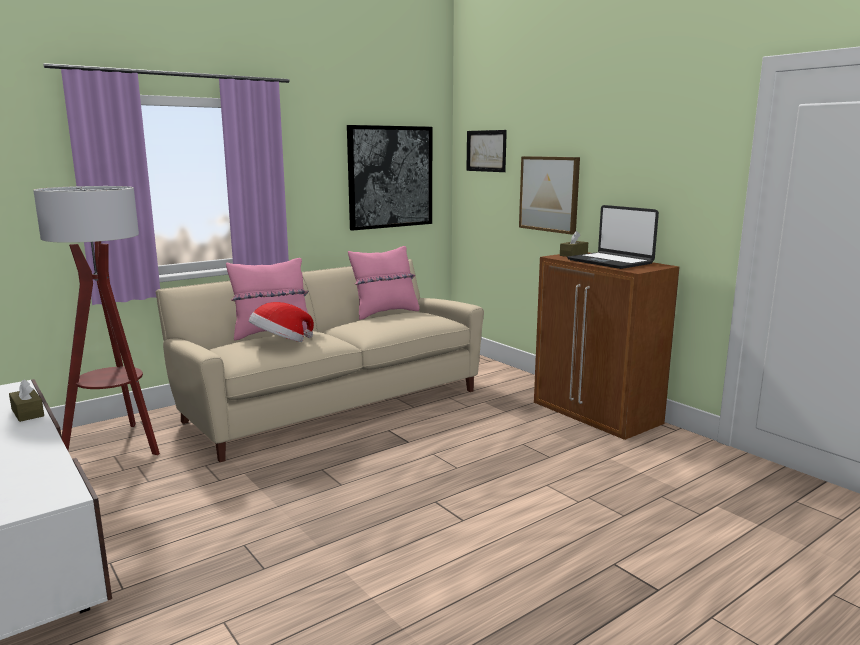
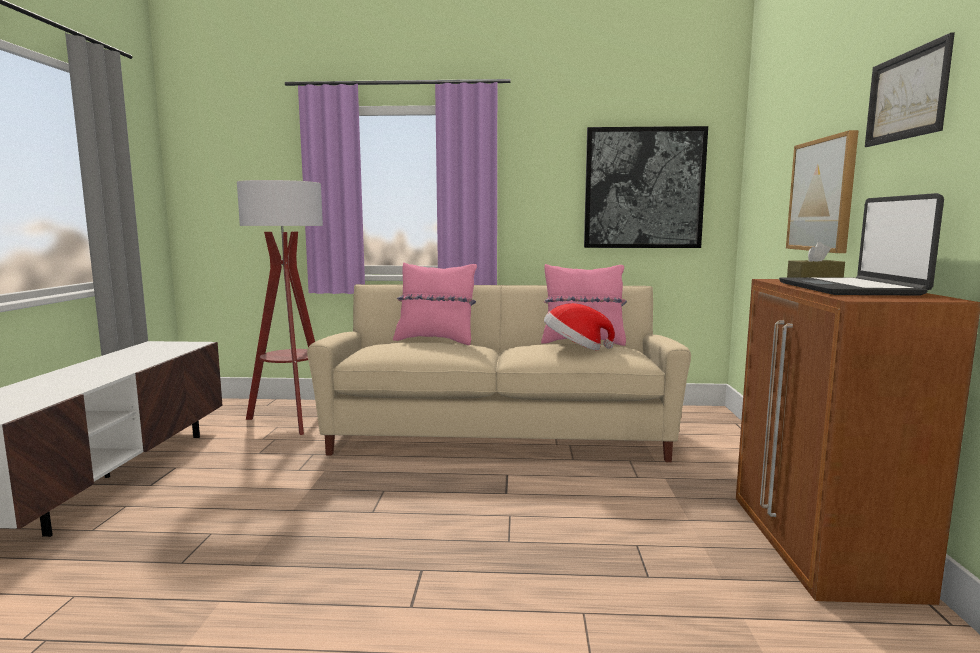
camera: 40 degrees right, 5 degrees down
(27, 413) = (152, 360): brown tissue box -> none
(280, 343) = (415, 347): hat -> hat (575, 348)
(486, 151) = (768, 148): picture -> picture (906, 96)

